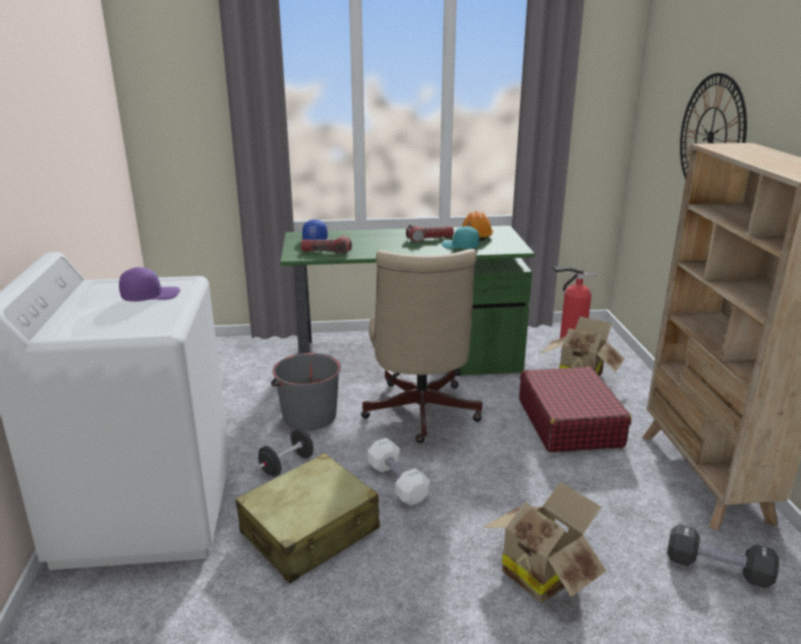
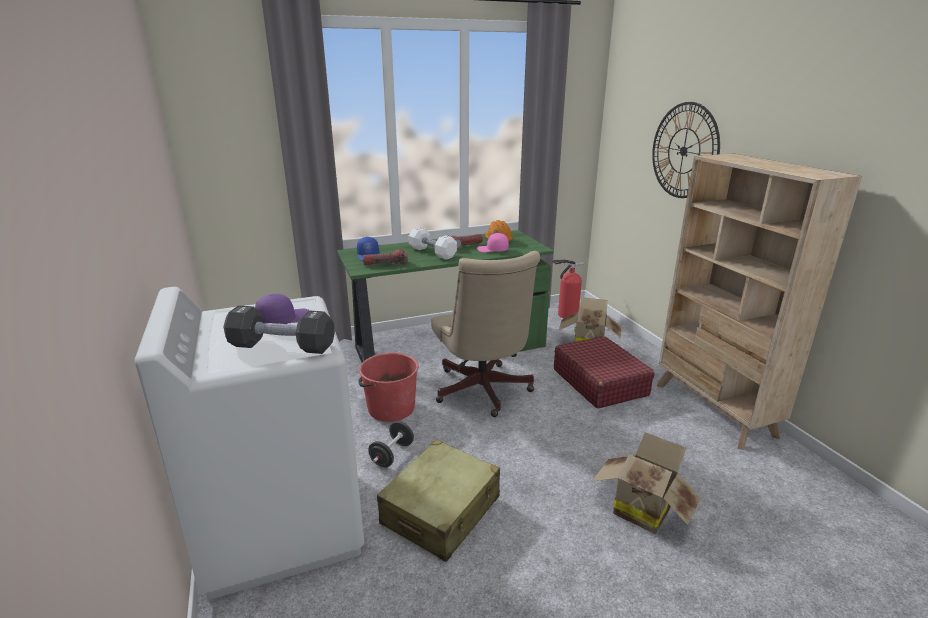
camera: 15 degrees left, 0 degrees up
(308, 416) = (390, 408): grey bucket -> red bucket
(397, 483) = (493, 454): white dumbbell -> white dumbbell (432, 253)
(460, 246) = (492, 250): turquoise cap -> pink cap
(717, 569) = (760, 479): black dumbbell -> black dumbbell (282, 346)

